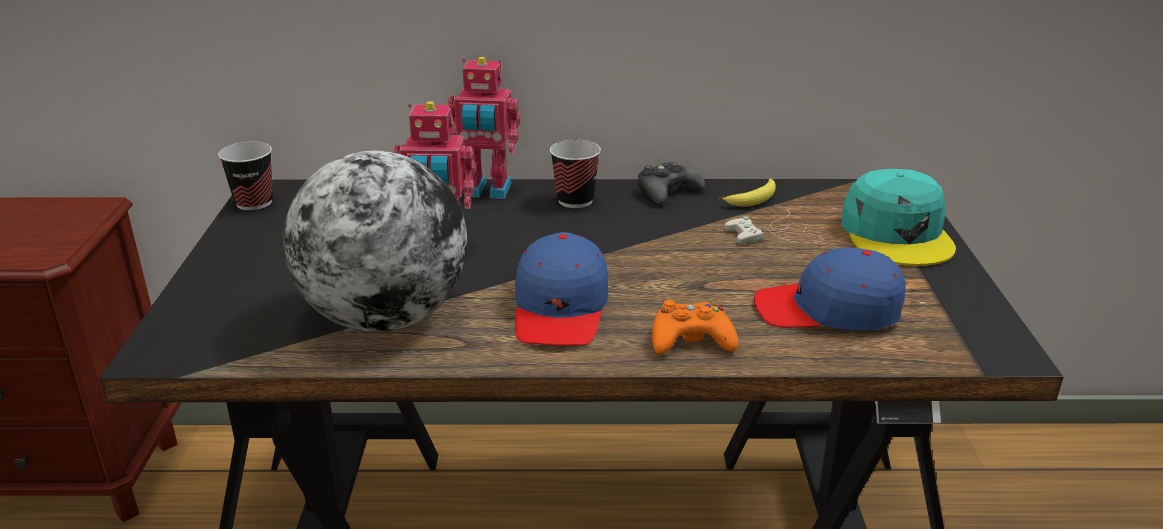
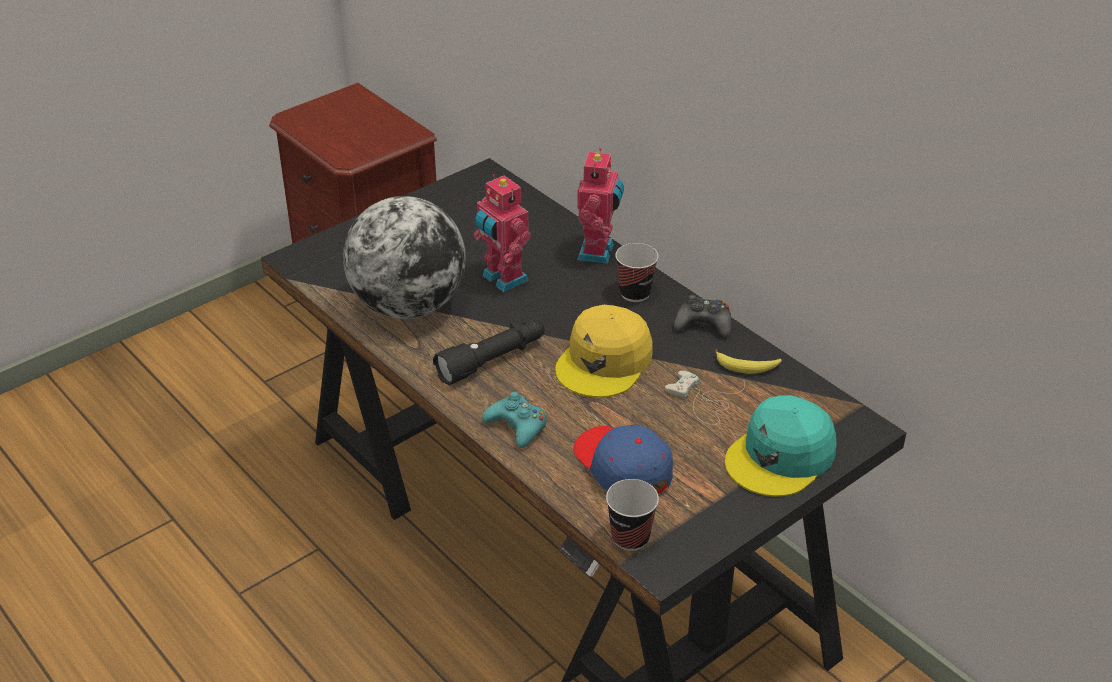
camera: 50 degrees right, 10 degrees up
(254, 203) = (467, 181): cup -> cup (630, 538)
(487, 191) = (598, 252): toy robot -> toy robot turned 135 degrees counterclockwise
(561, 308) = (492, 360): blue cap -> black flashlight
(654, 253) = (605, 362): none -> yellow cap
(691, 340) = (517, 426): orange game controller -> turquoise game controller

